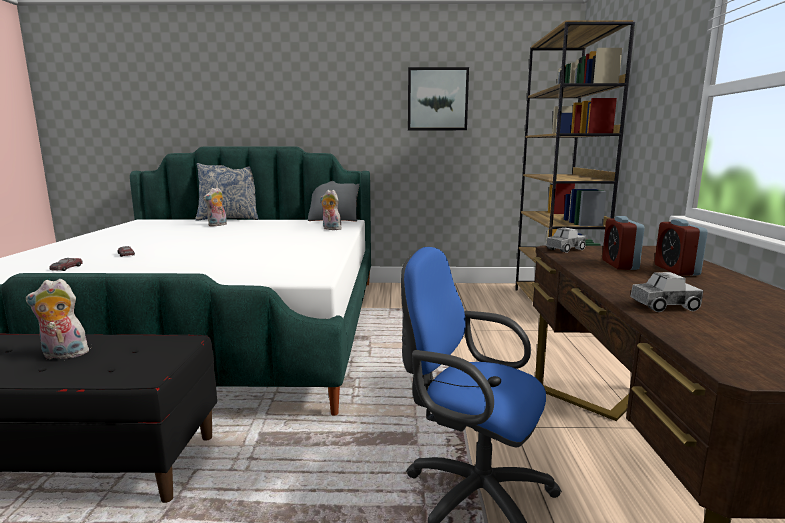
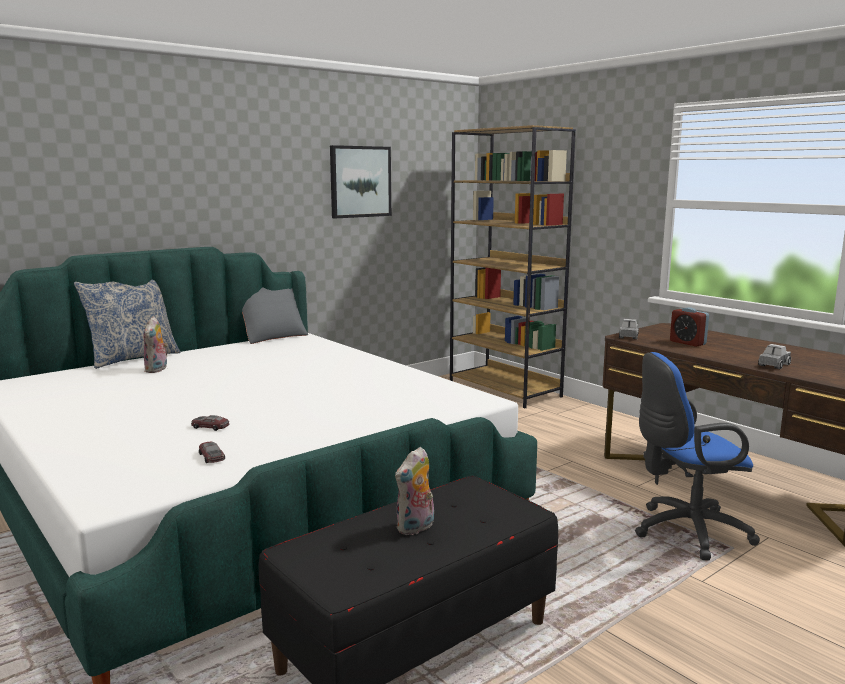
camera: 40 degrees left, 0 degrees up
(330, 229) = (316, 350): plush toy -> none
(676, 270) = (719, 341): alarm clock -> none

